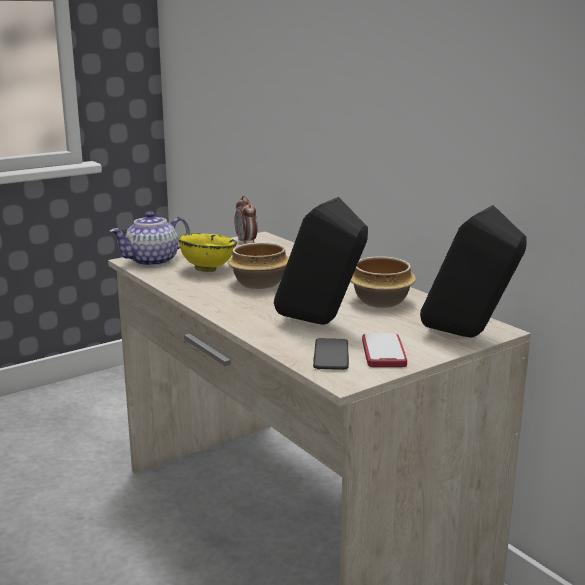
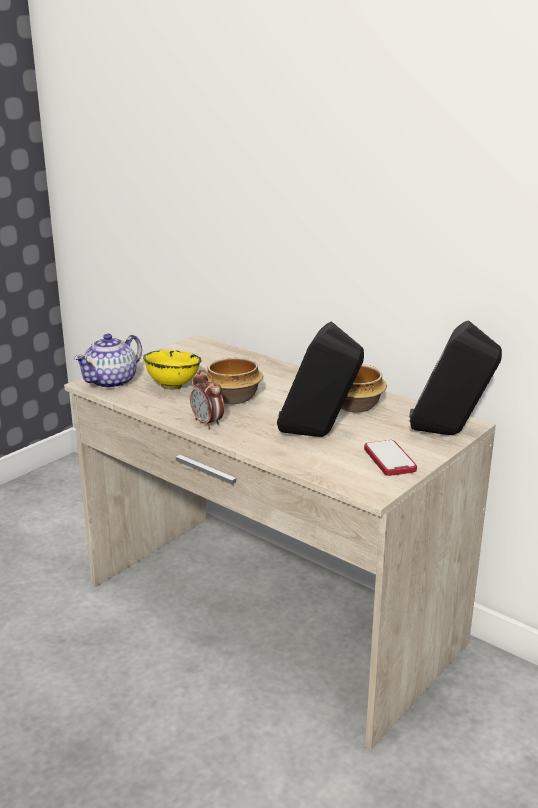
camera: 15 degrees left, 5 degrees up
(246, 242) = (187, 349): alarm clock -> alarm clock (207, 423)
(331, 355) = (347, 468): phone -> none

